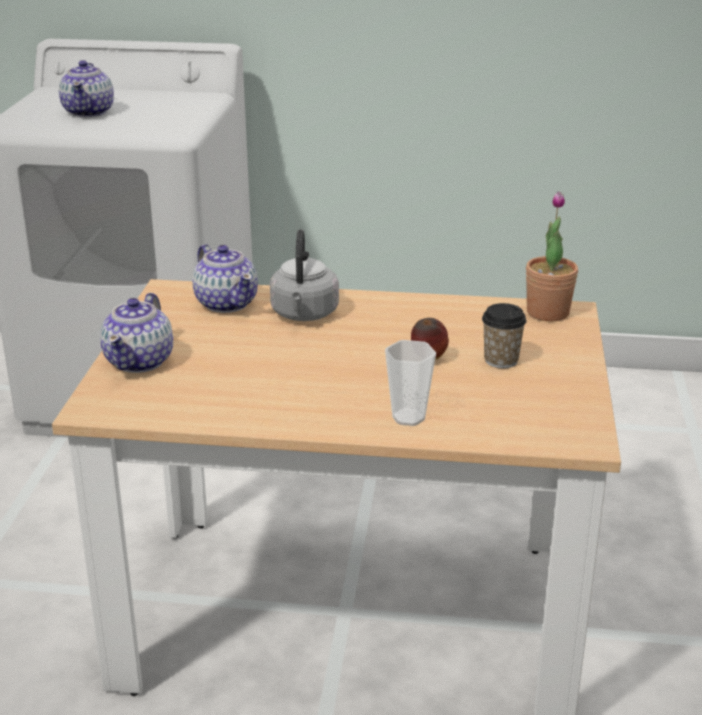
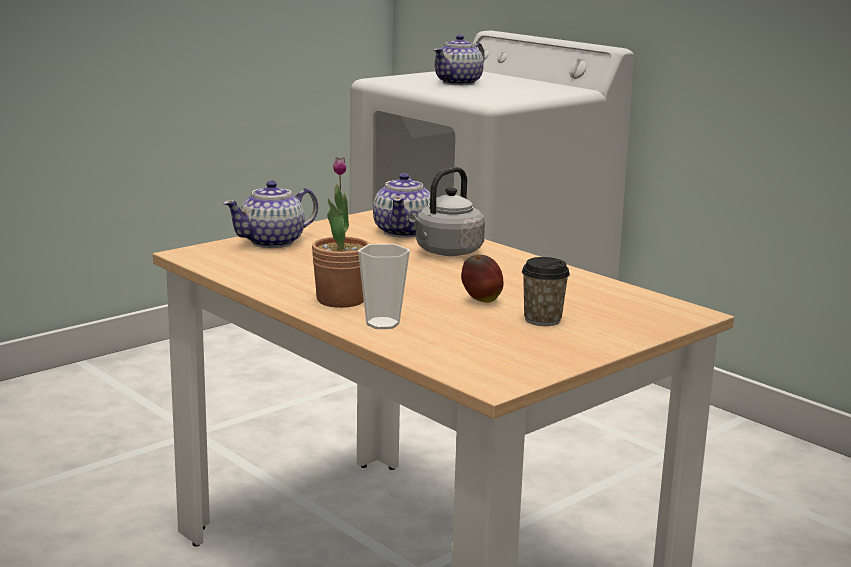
camera: 40 degrees right, 10 degrees down
(547, 312) = (664, 308): potted plant -> potted plant (341, 300)

